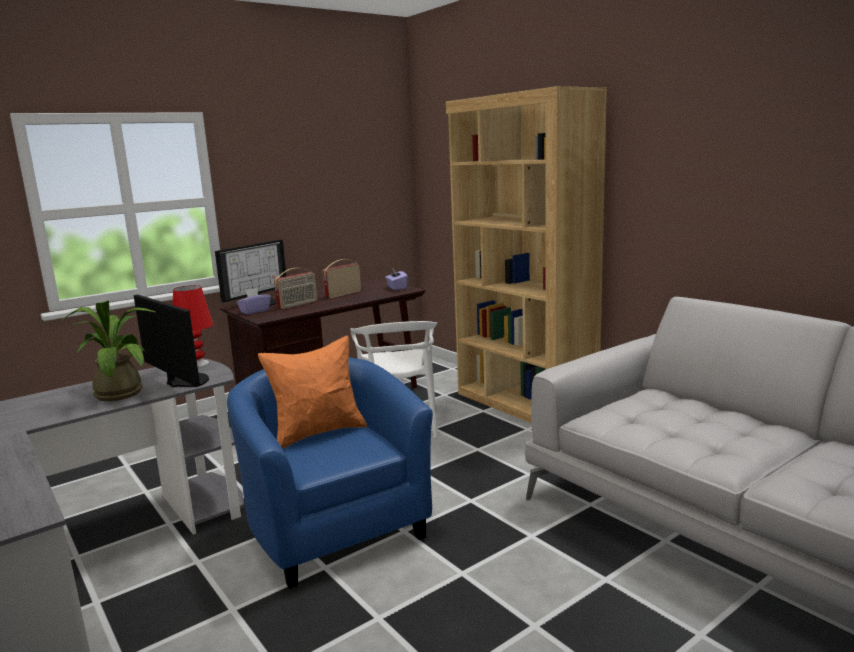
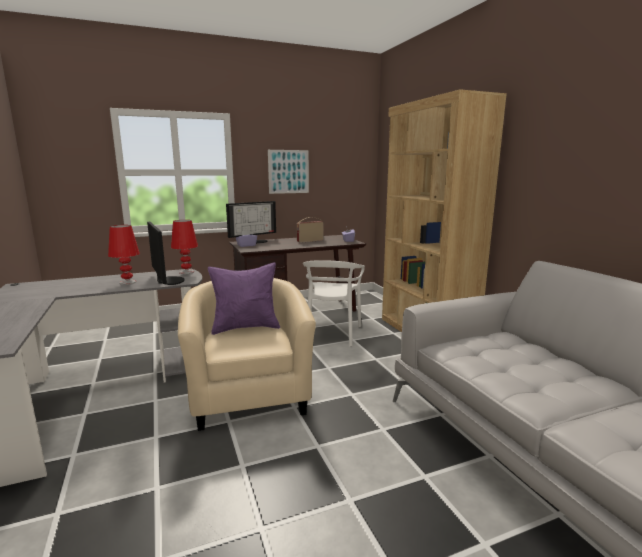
camera: 15 degrees right, 0 degrees up
(121, 392) = (128, 282): potted plant -> red table lamp
(295, 193) = (288, 171): none -> picture
(298, 305) = (276, 244): radio -> none
(318, 433) = (246, 327): orange pillow -> purple pillow
(334, 528) = (249, 395): blue armchair -> beige armchair

